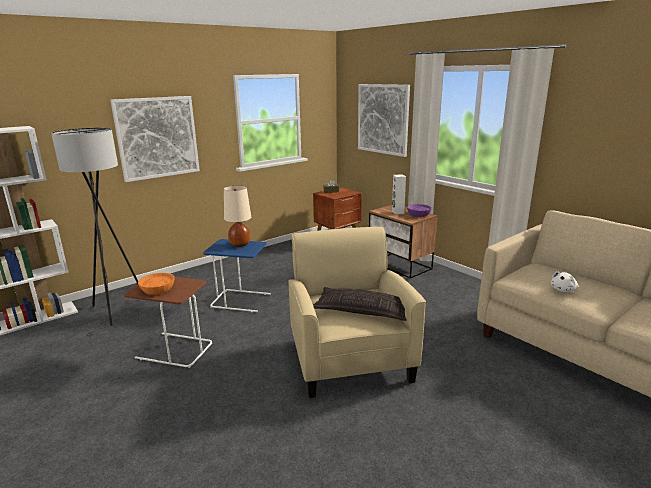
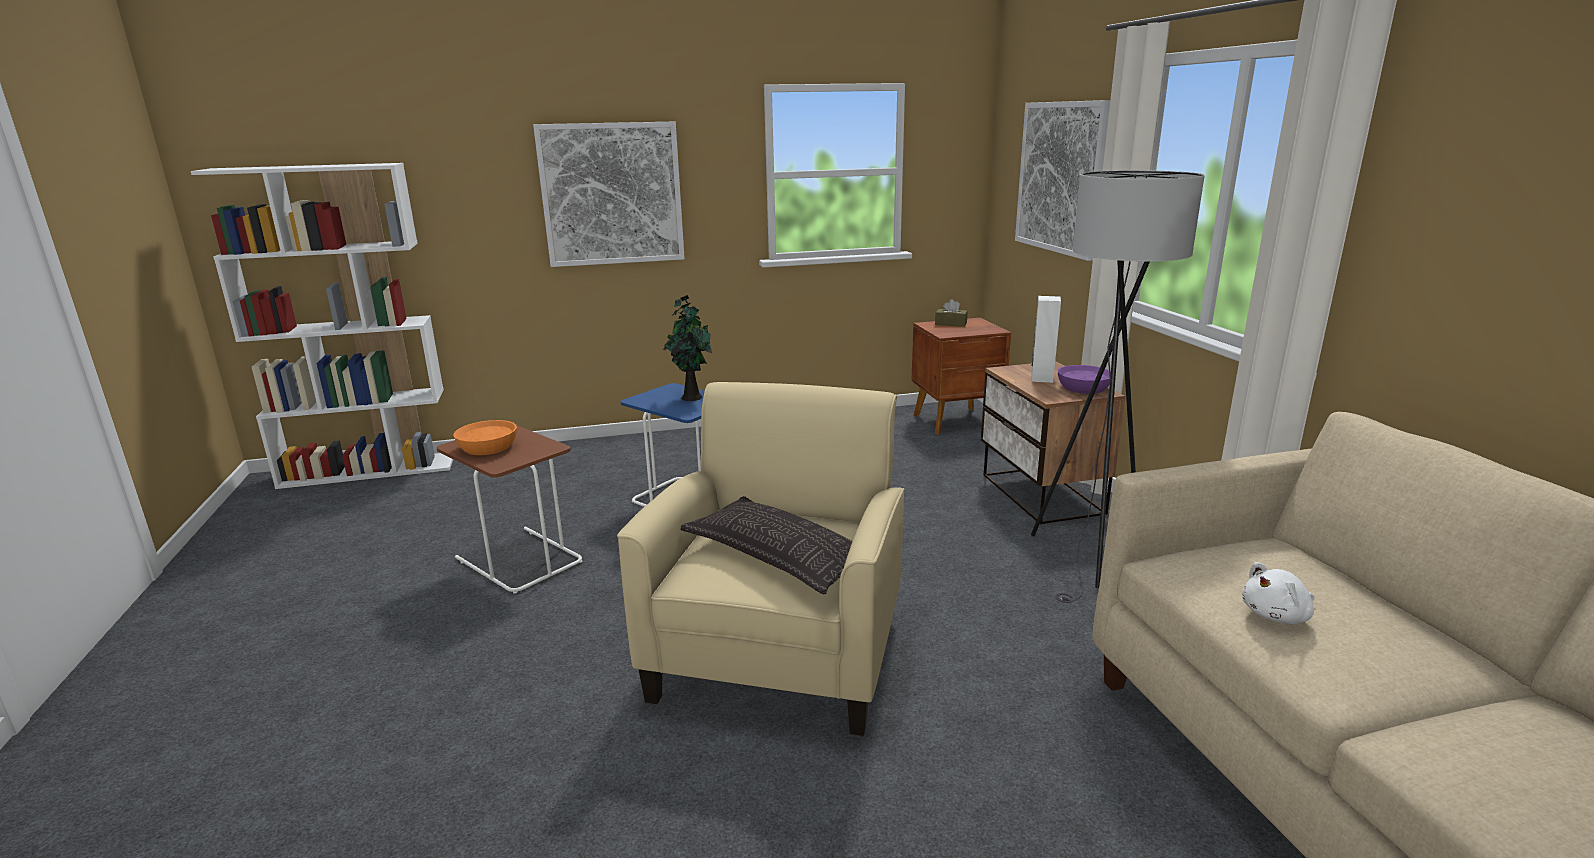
camera: 25 degrees right, 0 degrees up
(117, 312) = (497, 481): grey floor lamp -> grey floor lamp (1091, 559)
(239, 244) = (690, 397): beige table lamp -> potted plant

